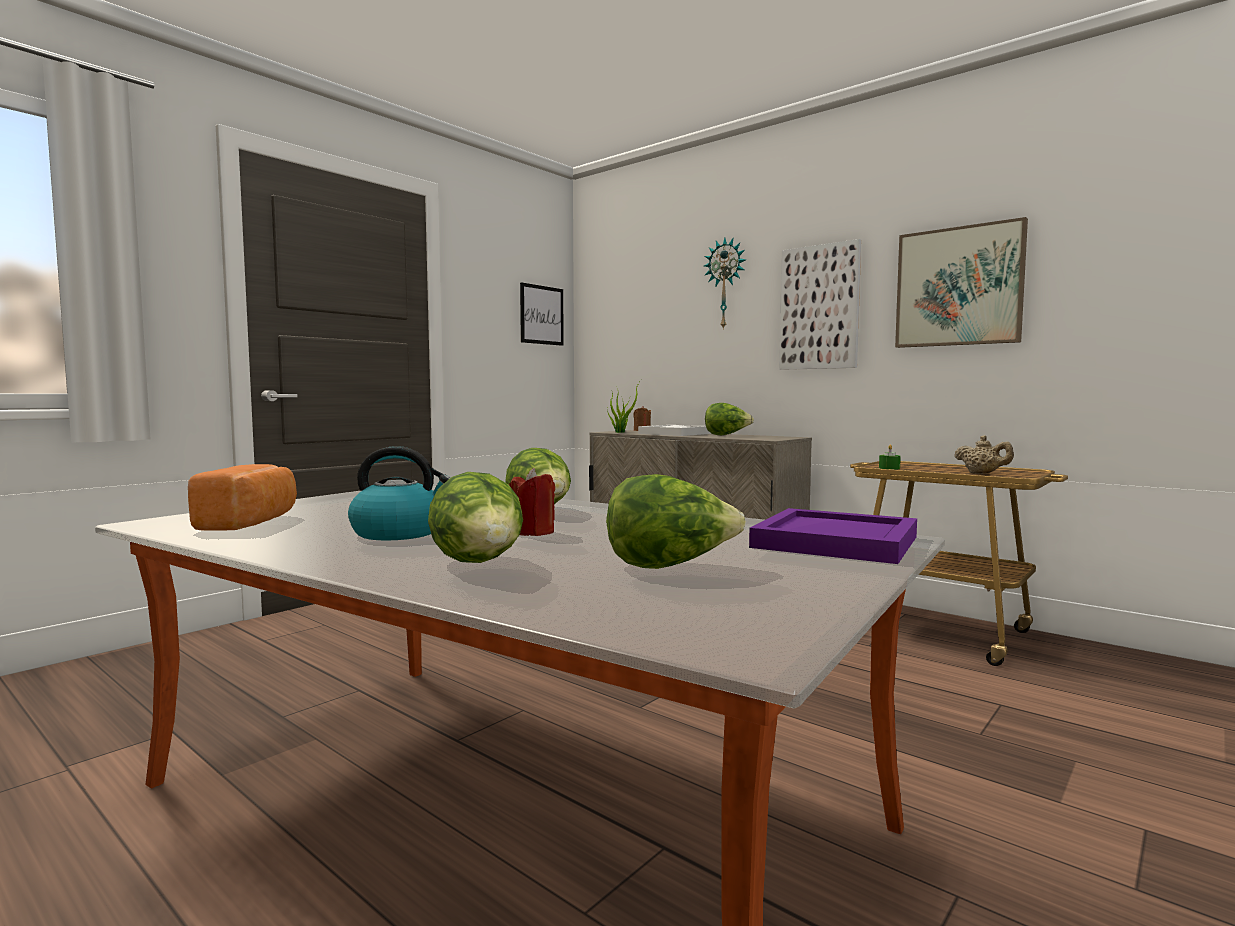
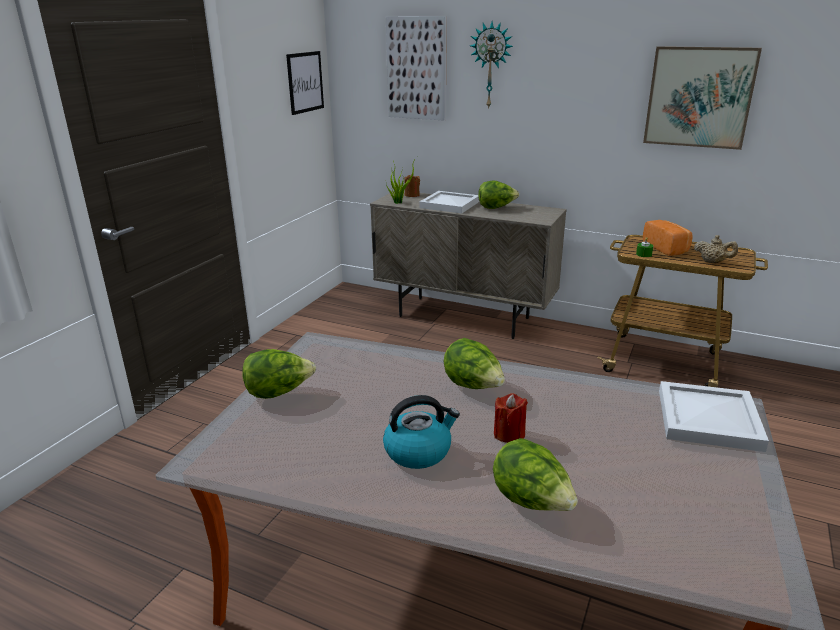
camera: 15 degrees left, 20 degrees up
(251, 523) = (281, 448): bread -> bread (667, 248)
(669, 566) = (646, 481): lettuce -> lettuce (279, 393)
(819, 307) = (579, 99): picture -> picture (416, 68)
(837, 542) = (710, 420): purple tray -> white tray

